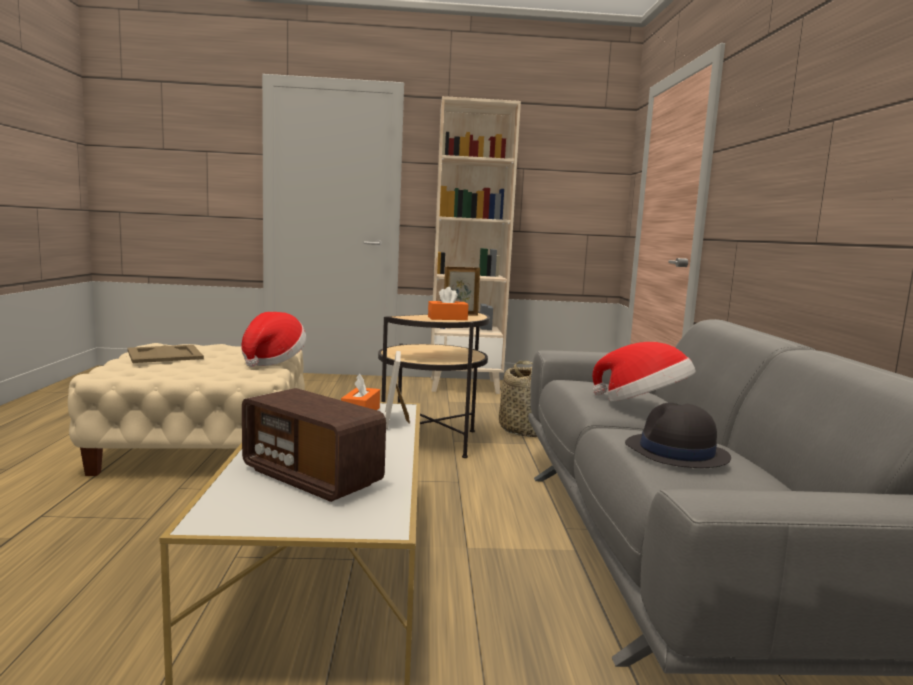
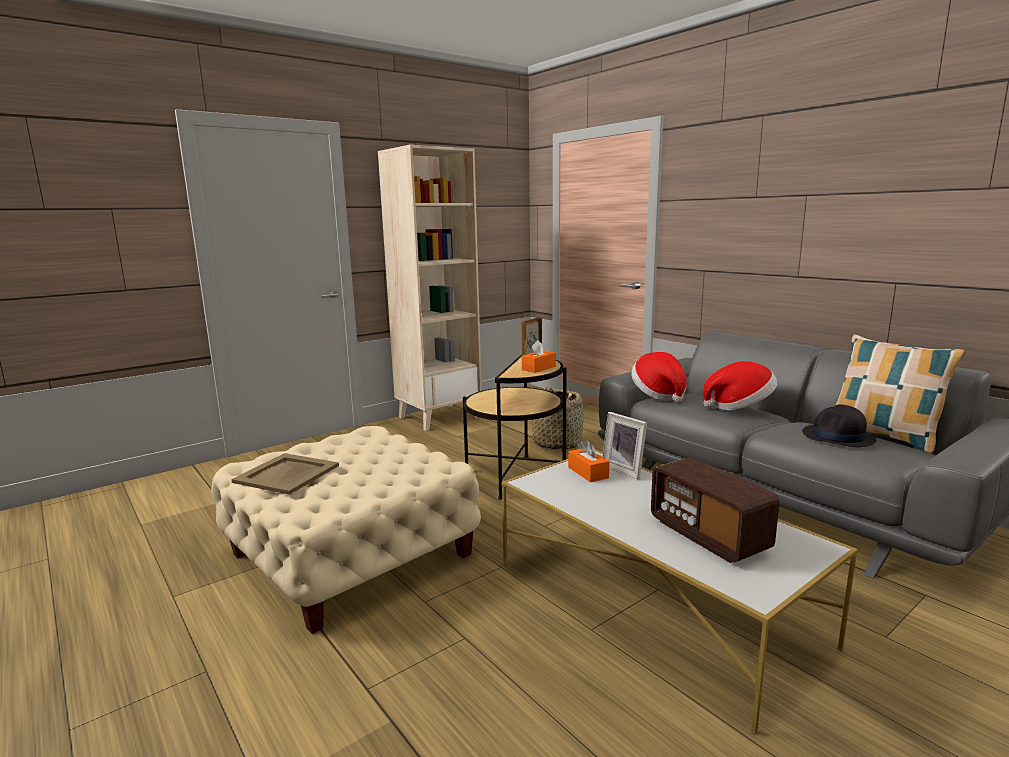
camera: 35 degrees left, 5 degrees up
(272, 361) = (403, 447): hat -> hat (659, 394)
(311, 477) = (708, 535): radio -> radio turned 60 degrees clockwise
(785, 479) = (883, 435): none -> pillow

